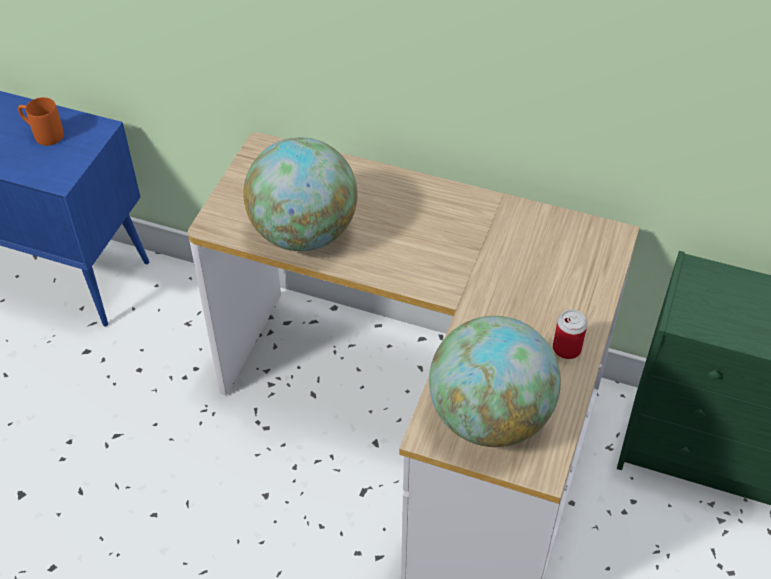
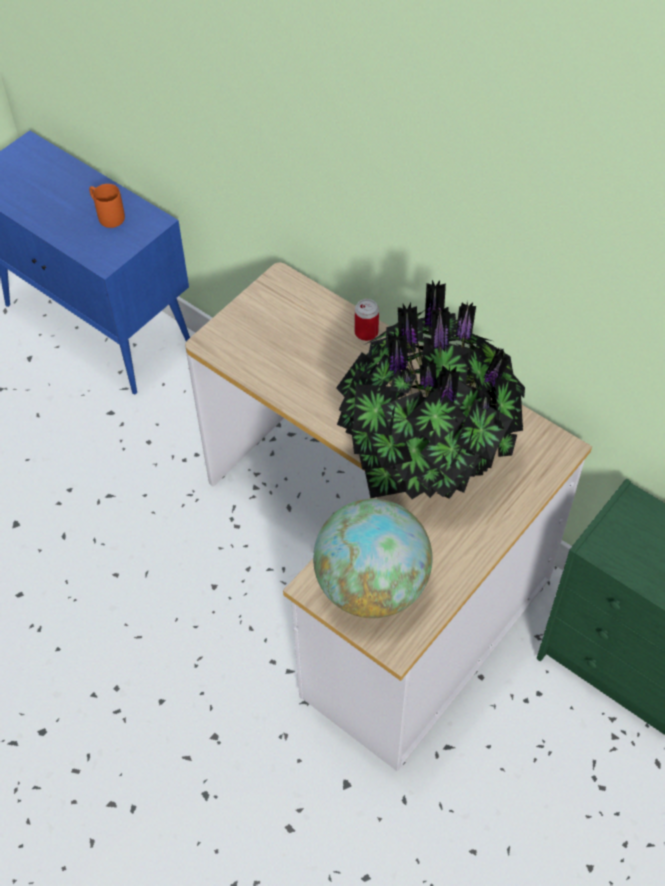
camera: 20 degrees right, 5 degrees up
(303, 233) = (283, 371): globe -> none
(482, 271) = (425, 449): none -> potted plant
(567, 348) = (468, 544): can -> can (366, 332)

